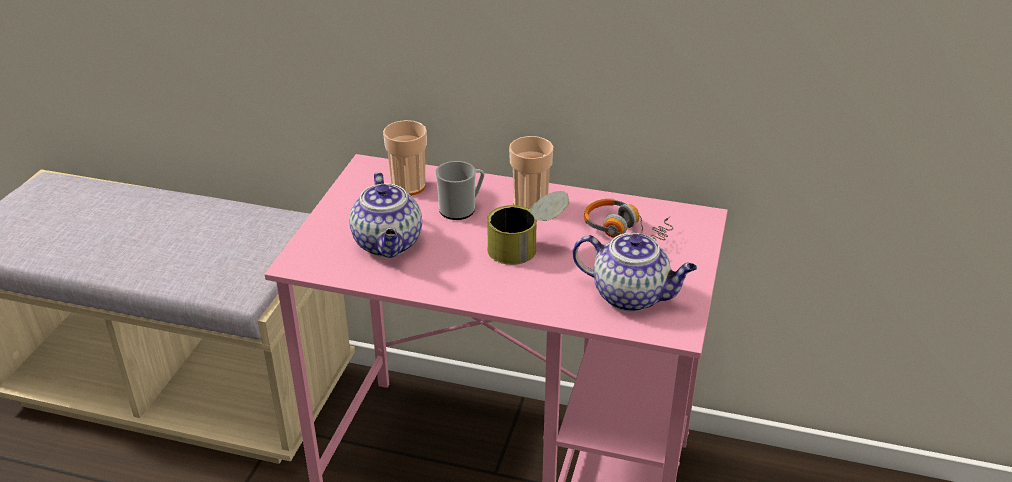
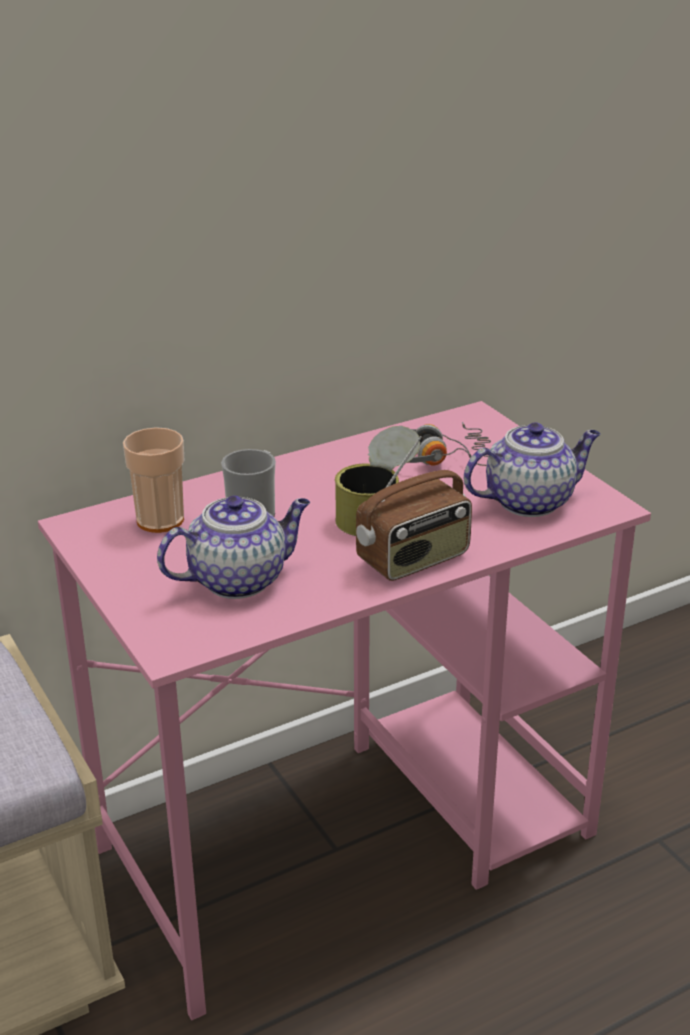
camera: 45 degrees left, 5 degrees down
(389, 244) = (239, 579): teapot -> teapot turned 60 degrees counterclockwise
(495, 290) = (414, 560): none -> radio
(530, 203) = (311, 475): cup -> none

